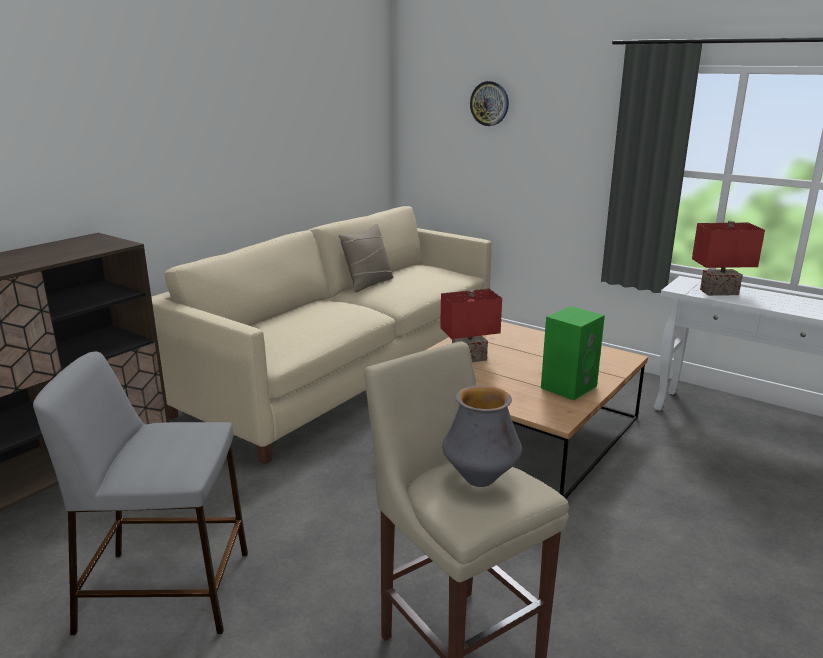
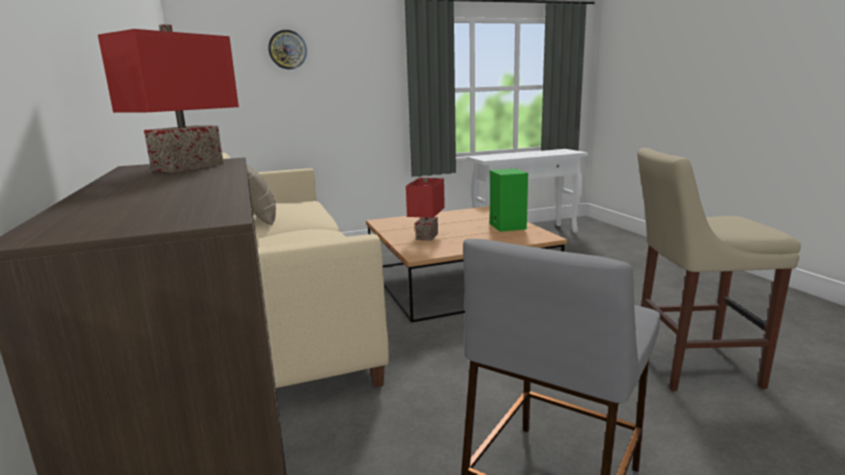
camera: 55 degrees left, 5 degrees down
(480, 479) = (718, 222): vase -> none
(719, 293) = (505, 156): red table lamp -> red table lamp (189, 167)

